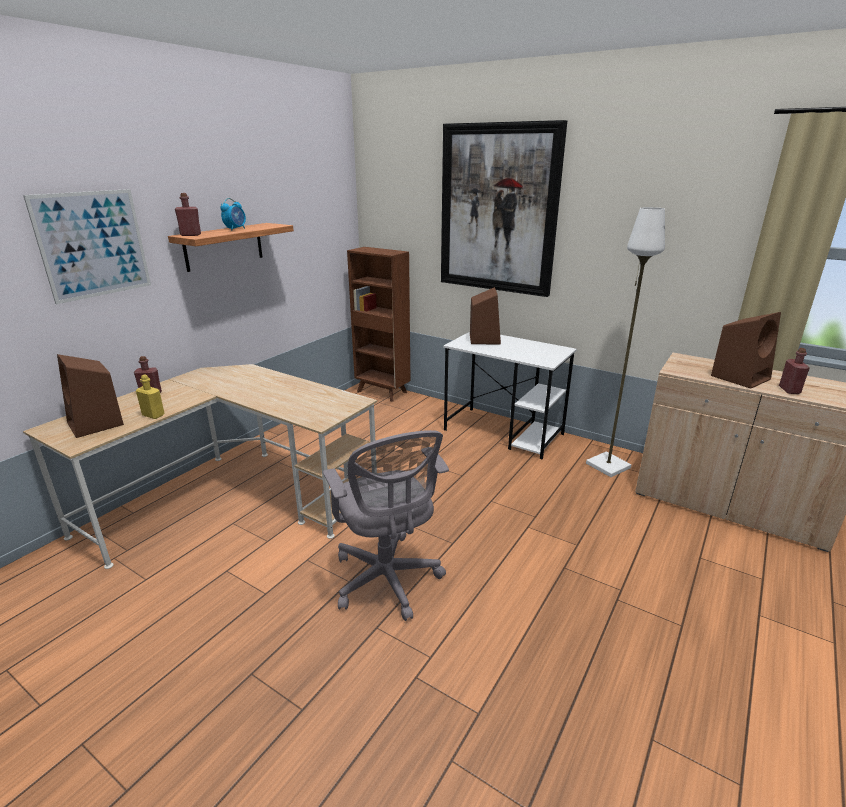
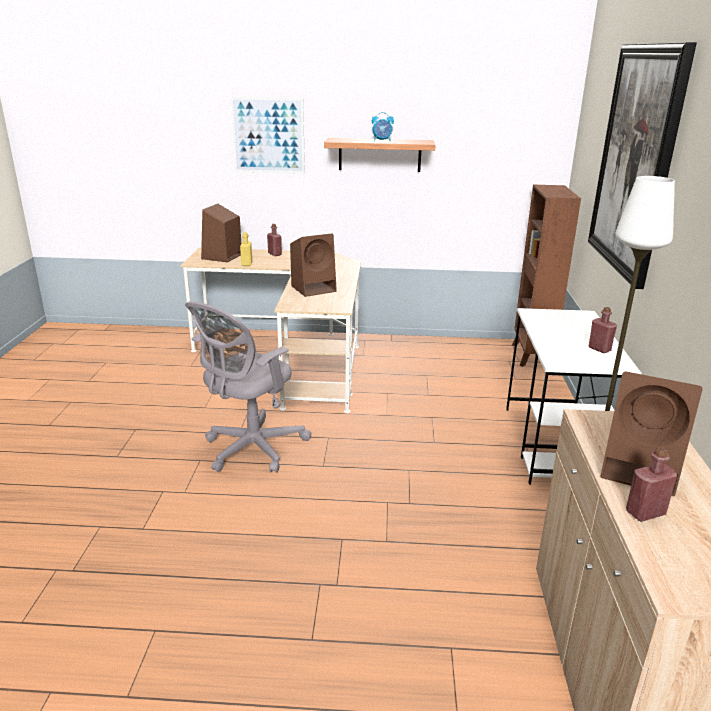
camera: 60 degrees right, 0 degrees up
(190, 235) = (337, 139): red bottle -> red bottle (599, 349)
(484, 339) = (572, 321): brown speaker -> brown speaker (314, 288)

